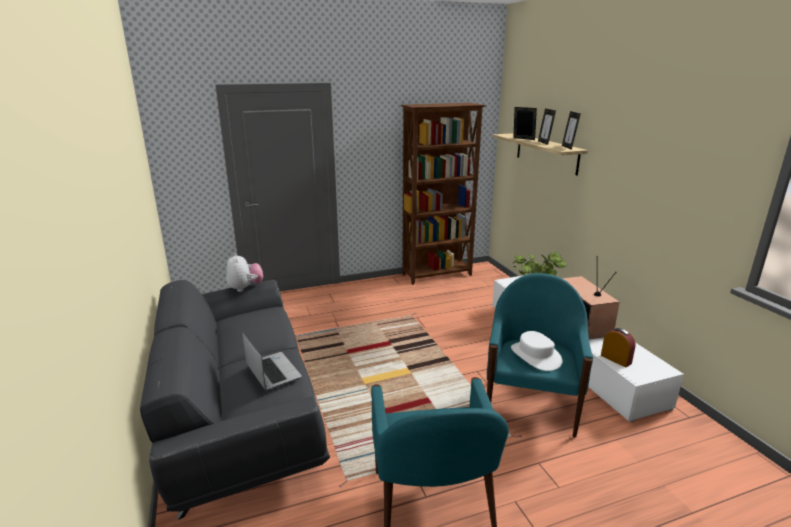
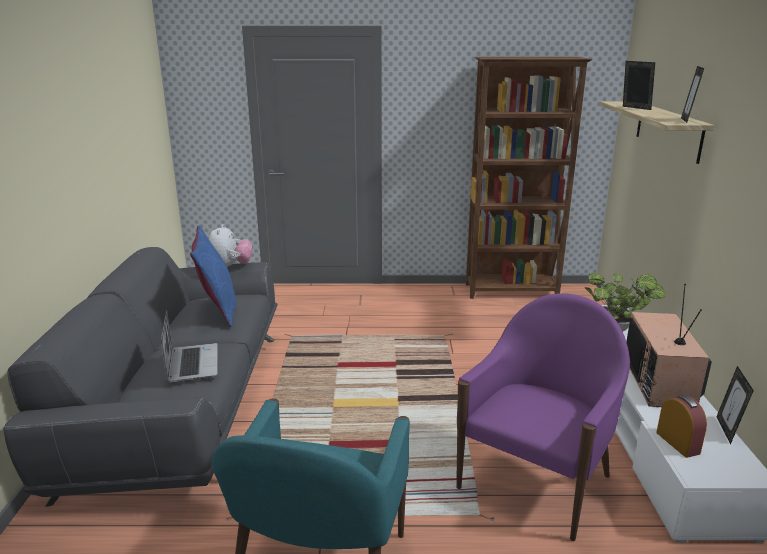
camera: 20 degrees right, 0 degrees up
(257, 325) = (218, 310): none -> blue pillow
(530, 404) = (535, 480): turquoise armchair -> purple armchair
(535, 356) = (536, 410): white hat -> none
(544, 142) = (660, 113): picture frame -> picture frame (727, 430)

